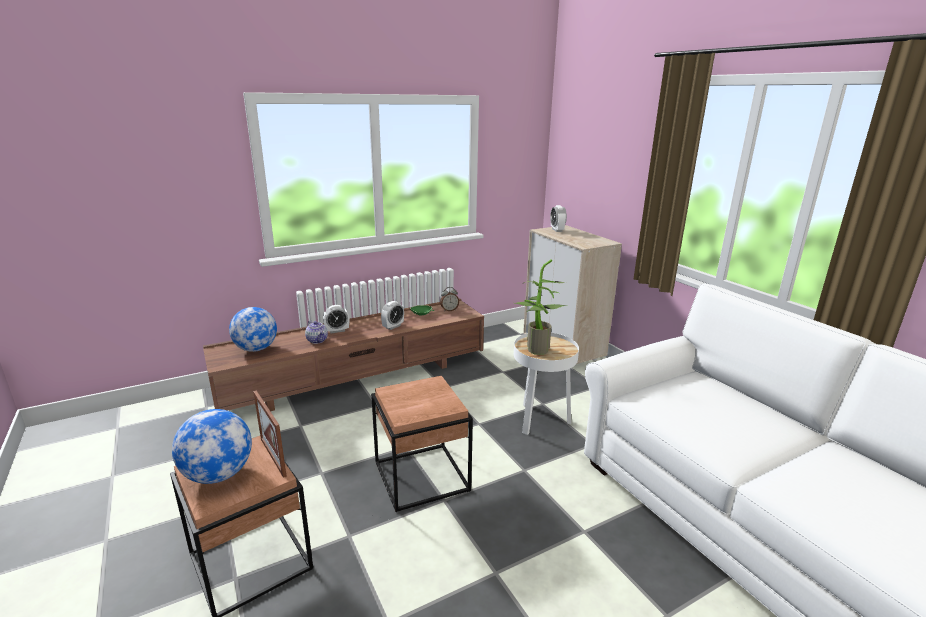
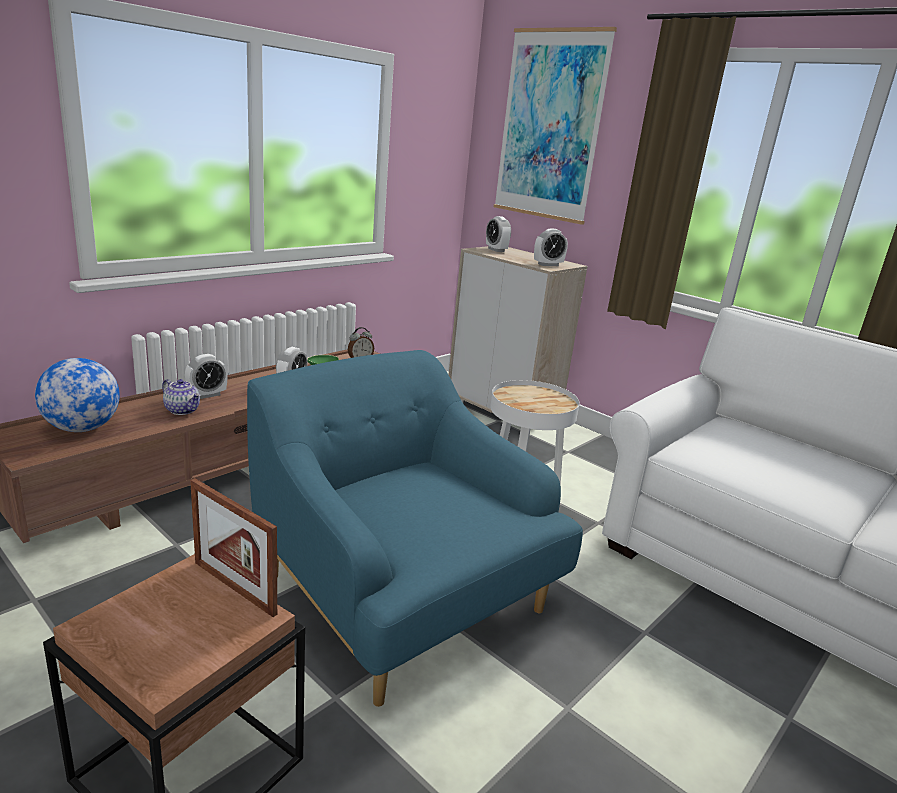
camera: 20 degrees left, 0 degrees up
(218, 474) = (152, 630): globe -> none
(422, 475) = (401, 593): brown side table -> blue armchair
(535, 351) = (525, 404): potted plant -> none
(587, 243) = (548, 264): none -> alarm clock
(597, 137) = (550, 126): none -> picture

